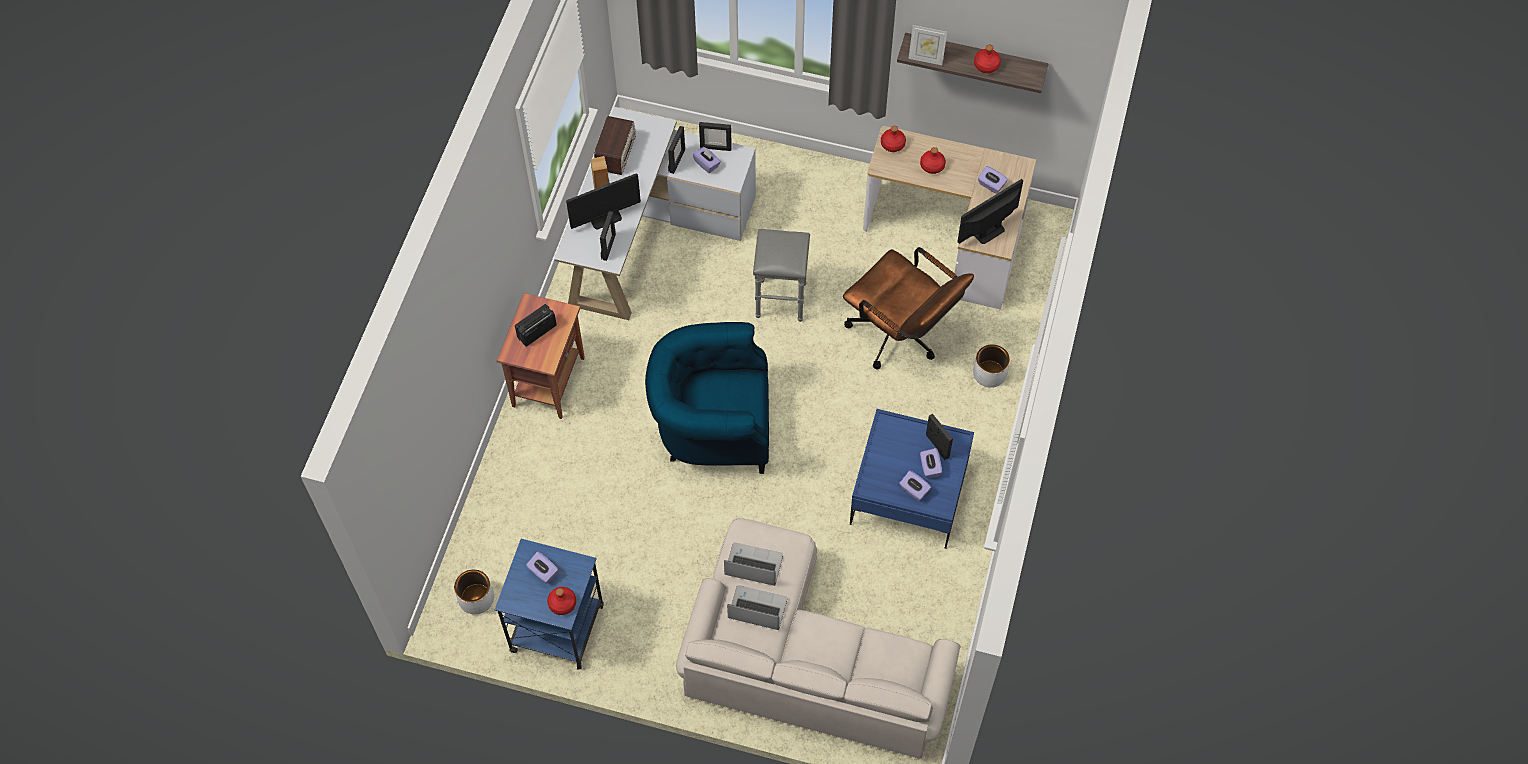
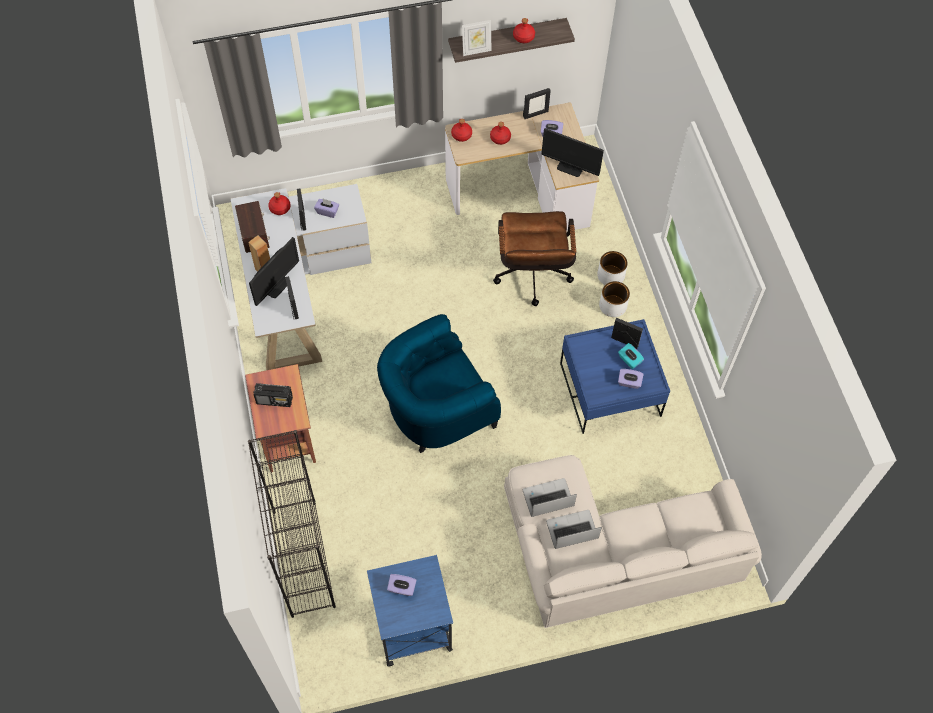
camera: 30 degrees left, 0 degrees up
(476, 598) = (334, 638): white planter -> white planter (612, 305)
(493, 506) = (303, 558): none -> black bookcase
(536, 332) = (275, 400): radio -> radio turned 105 degrees counterclockwise
(562, 604) = (433, 605): red bottle -> red bottle (280, 208)
(715, 147) = (326, 196): picture frame -> picture frame (535, 114)
(782, 301) = (429, 293): grey stool -> none
(901, 336) = (532, 278): brown office chair -> brown office chair turned 75 degrees clockwise
(930, 467) = (629, 360): purple tissue box -> turquoise tissue box
(988, 231) = (570, 167): monitor -> monitor turned 90 degrees counterclockwise

